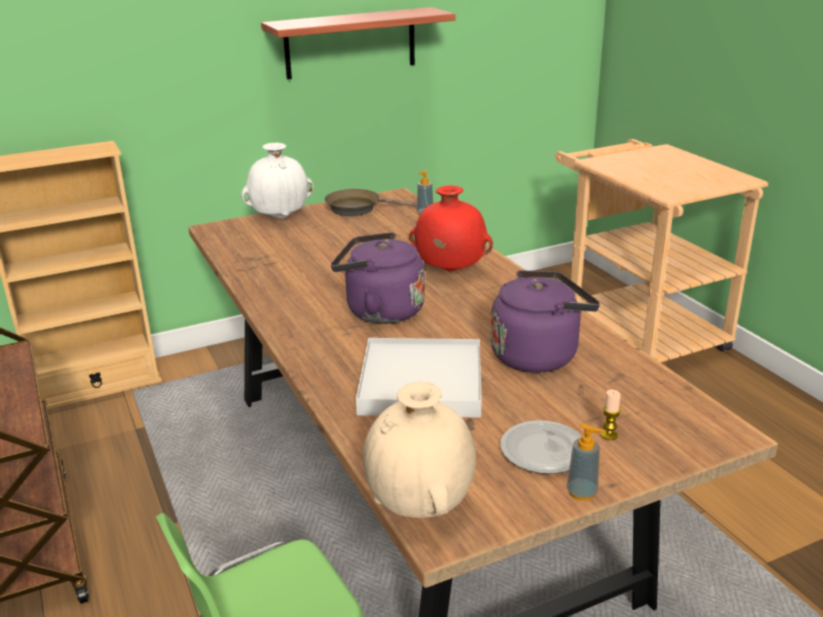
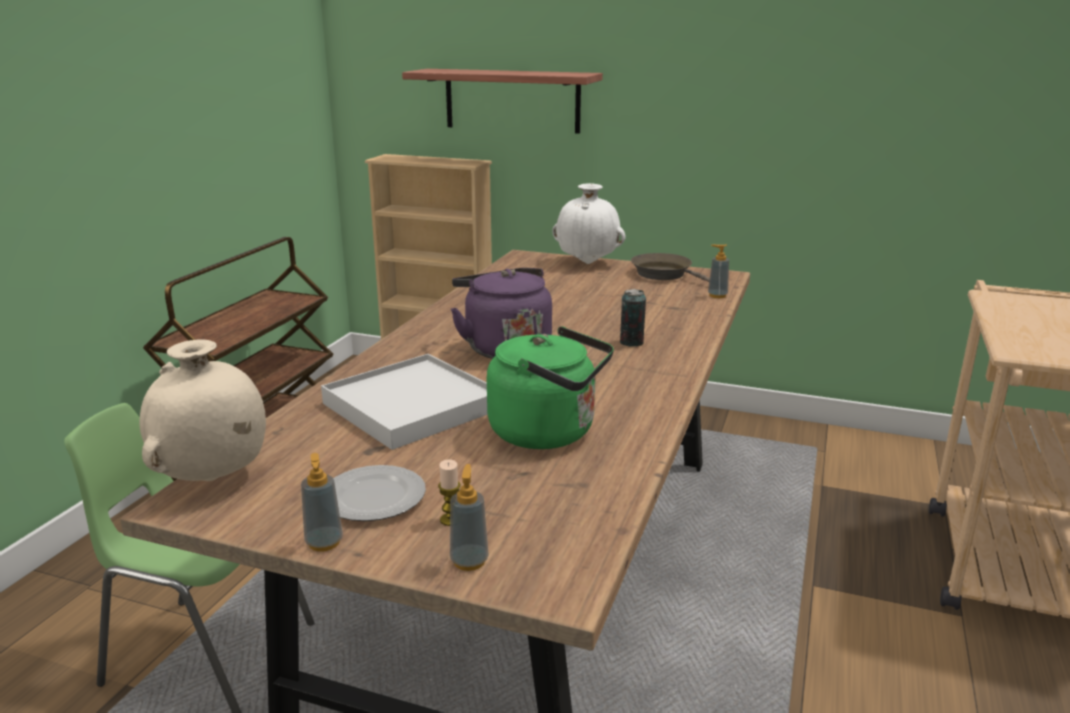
camera: 45 degrees right, 5 degrees down
(350, 43) = (747, 103): shelf -> shelf (512, 100)
(449, 271) = (631, 343): red vase -> can
(538, 355) = (549, 433): purple kettle -> green kettle
(666, 449) = (469, 561): none -> soap dispenser

